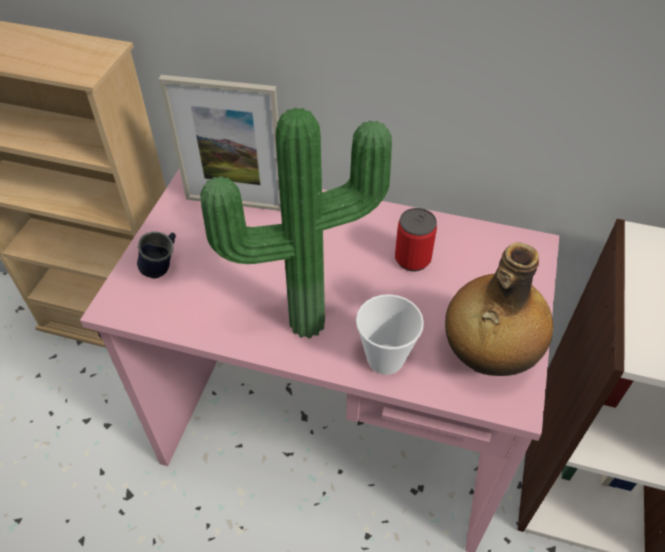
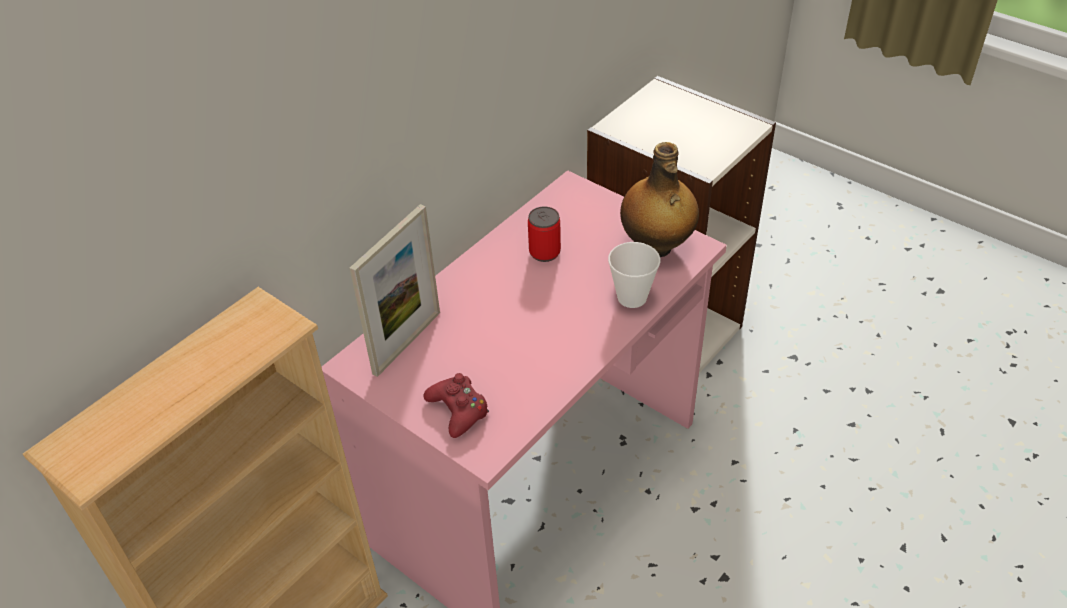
camera: 65 degrees left, 5 degrees down
(163, 267) = (458, 410): blue mug -> red game controller
(304, 318) = (569, 331): potted plant -> none

